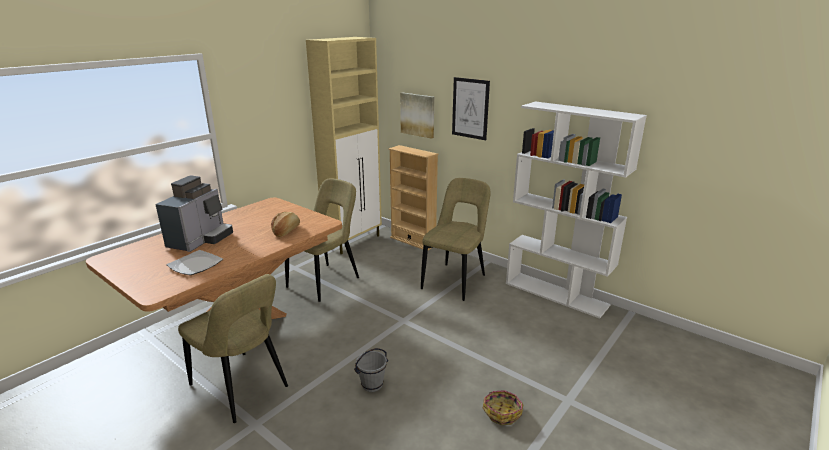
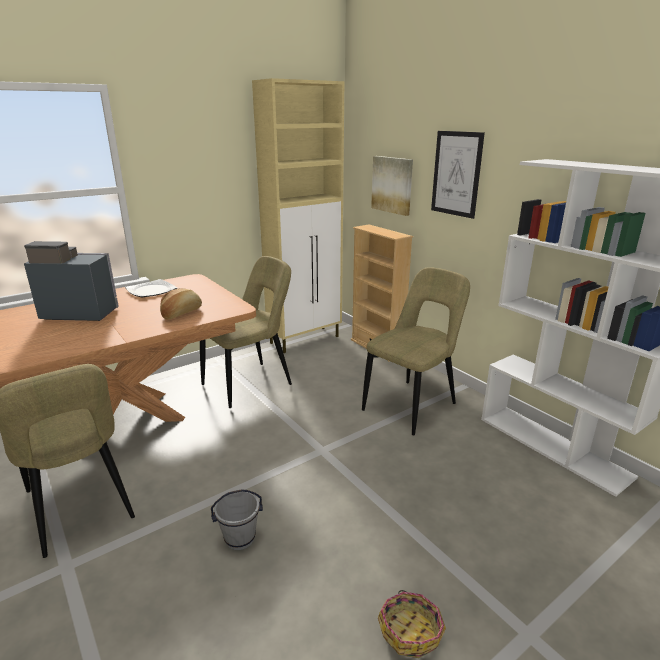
camera: 15 degrees right, 0 degrees up
(195, 265) = (45, 341): plate -> plate (151, 290)
(201, 240) = (79, 313): coffee machine -> coffee machine turned 120 degrees counterclockwise

